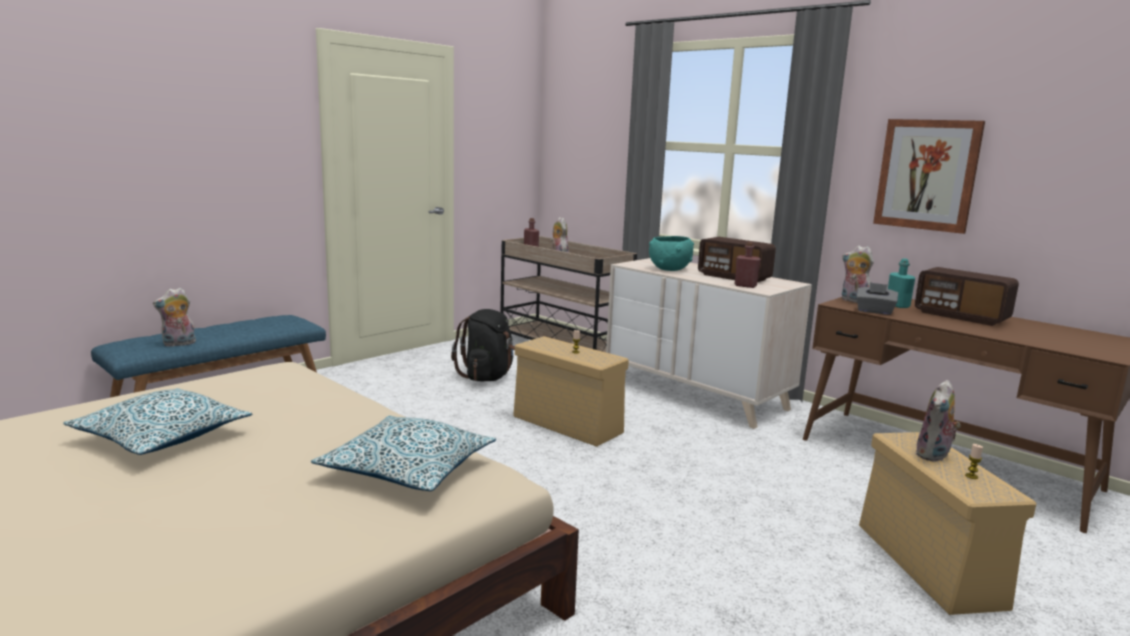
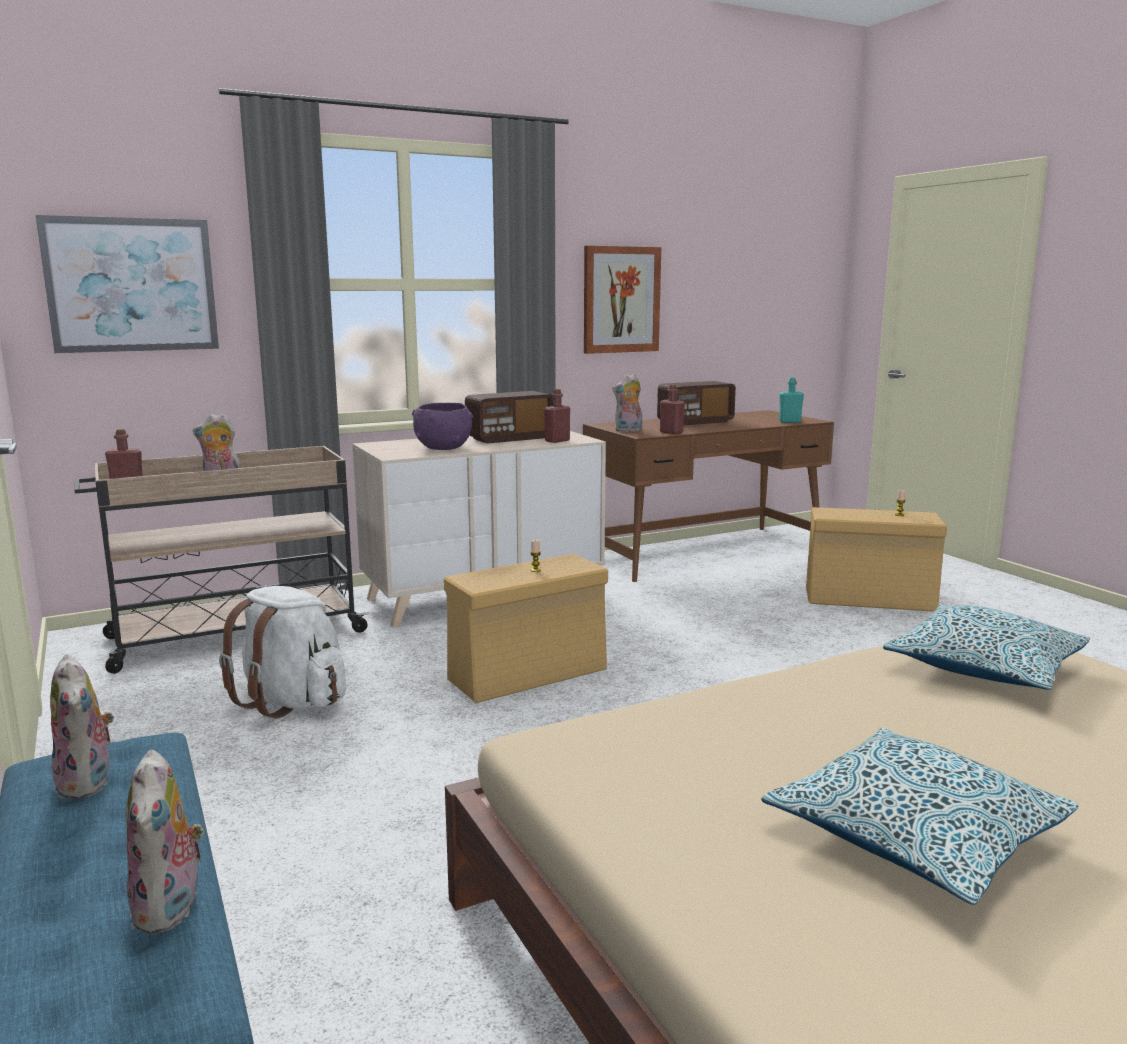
camera: 70 degrees left, 0 degrees up
(487, 377) = (291, 702): black backpack -> white backpack
(586, 142) = (131, 285): none -> picture
(669, 269) = (443, 448): turquoise bowl -> purple bowl
(874, 311) = (671, 432): grey tissue box -> red bottle
(897, 305) = (651, 426): turquoise bottle -> turquoise bottle (789, 422)
(934, 456) = (863, 514): plush toy -> plush toy (89, 783)

